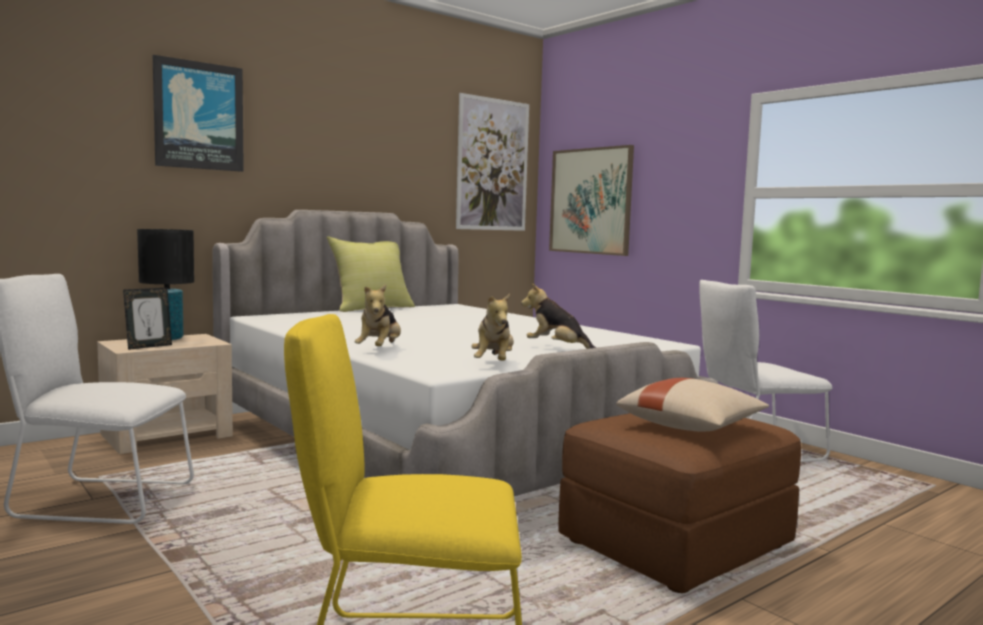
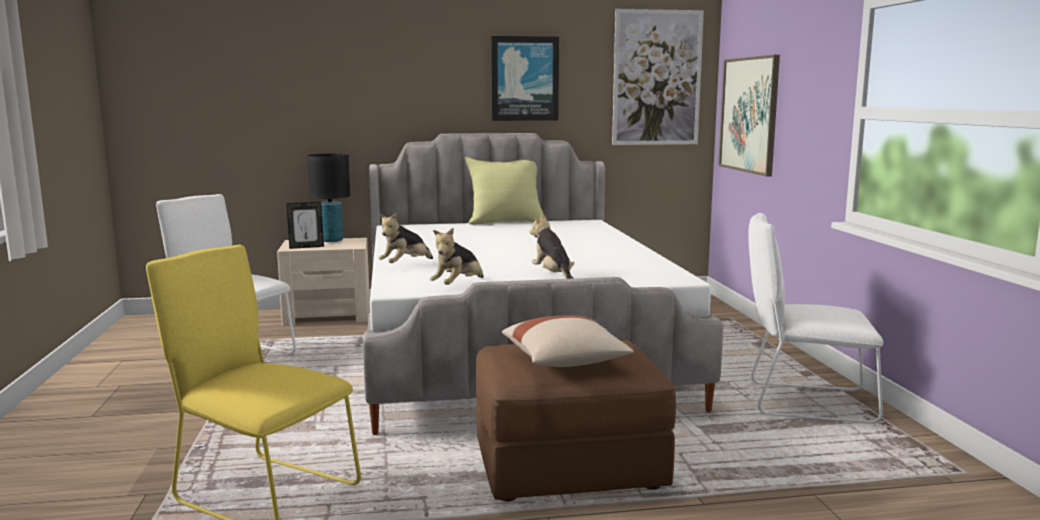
camera: 30 degrees right, 5 degrees up
(199, 116) = (359, 59): picture -> picture (524, 78)

